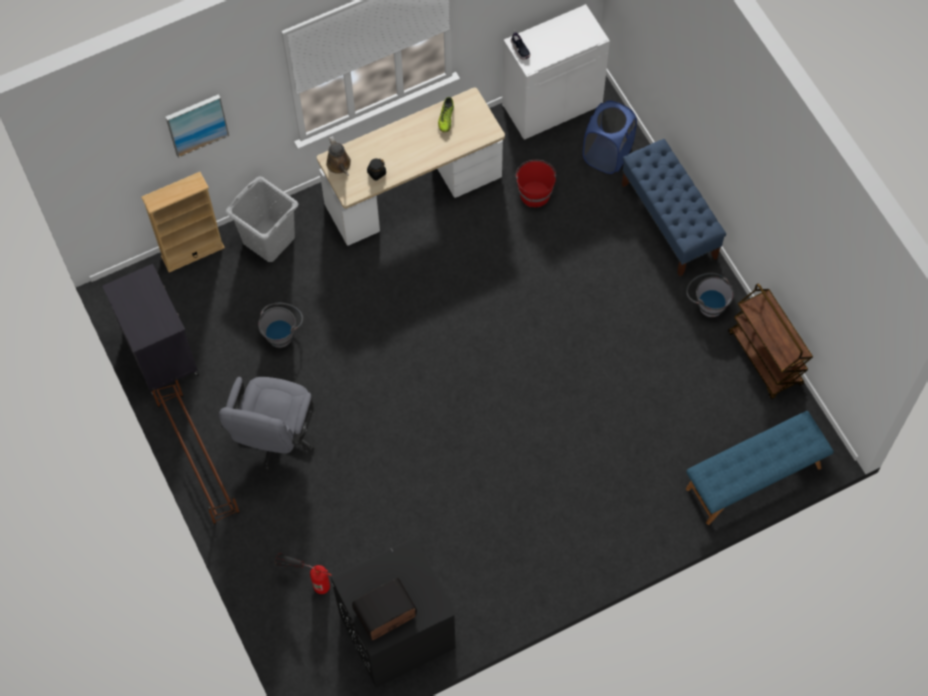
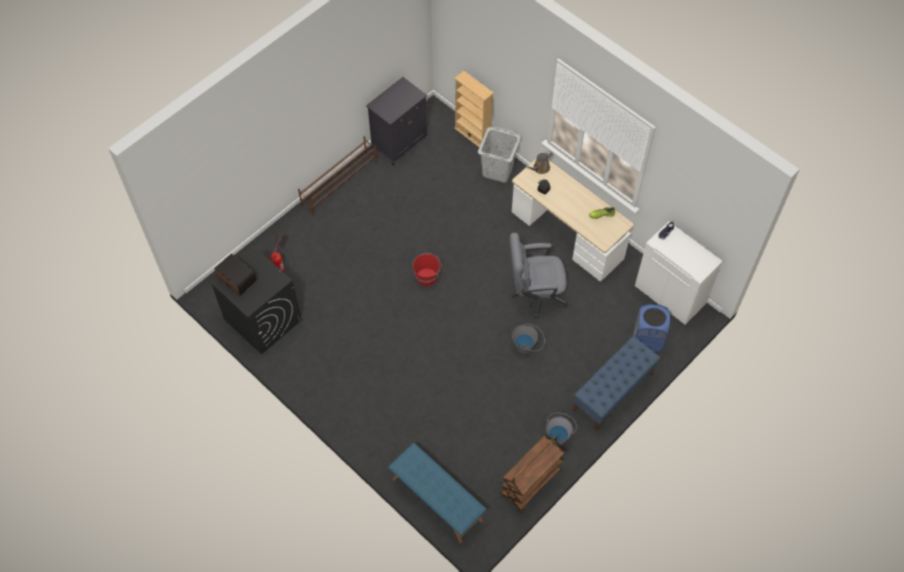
camera: 70 degrees right, 5 degrees down
(197, 124) = (502, 62): picture -> none
(275, 438) = (366, 217): grey office chair -> grey office chair (534, 294)
(282, 332) = (437, 197): grey bucket -> grey bucket (528, 346)
(534, 193) = (597, 304): red bucket -> red bucket (427, 277)

